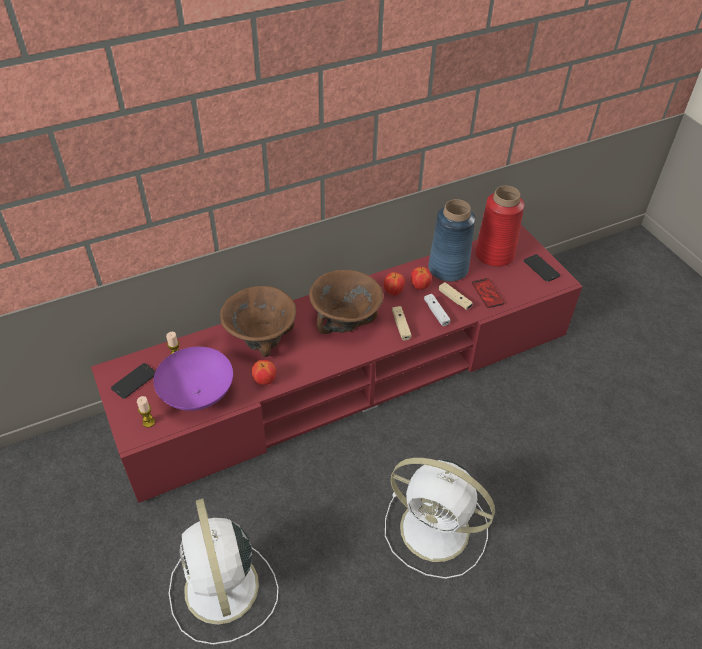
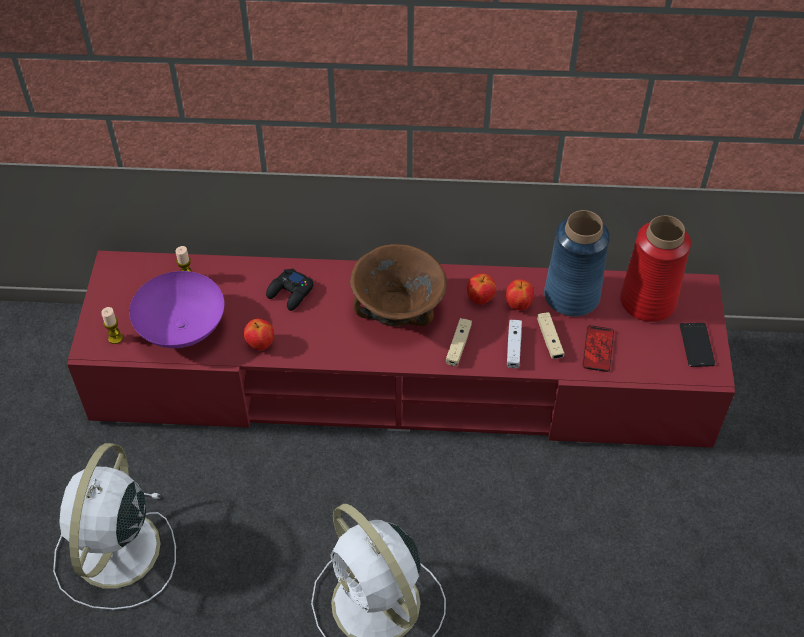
camera: 30 degrees right, 5 degrees up
(134, 381) = (129, 286): phone -> none
(262, 338) = (290, 293): brown bowl -> black game controller

